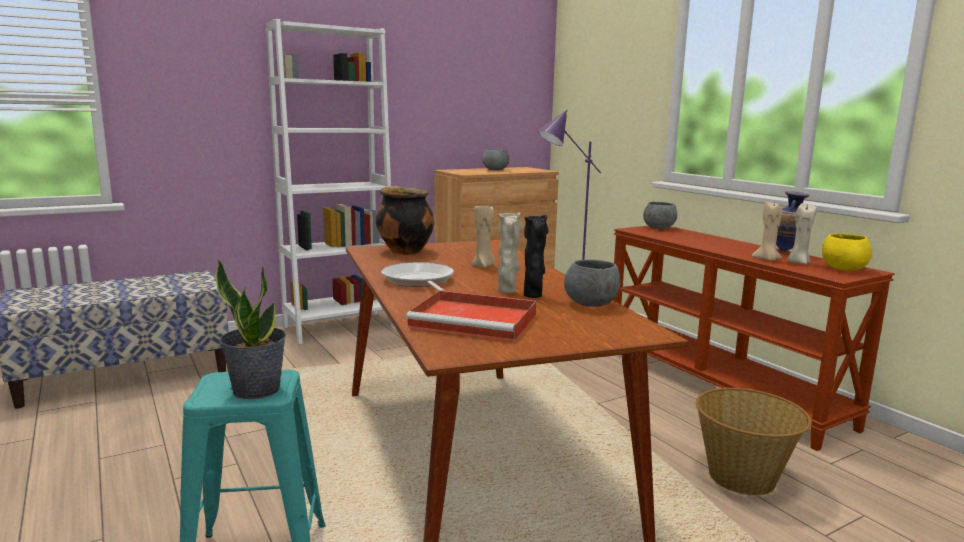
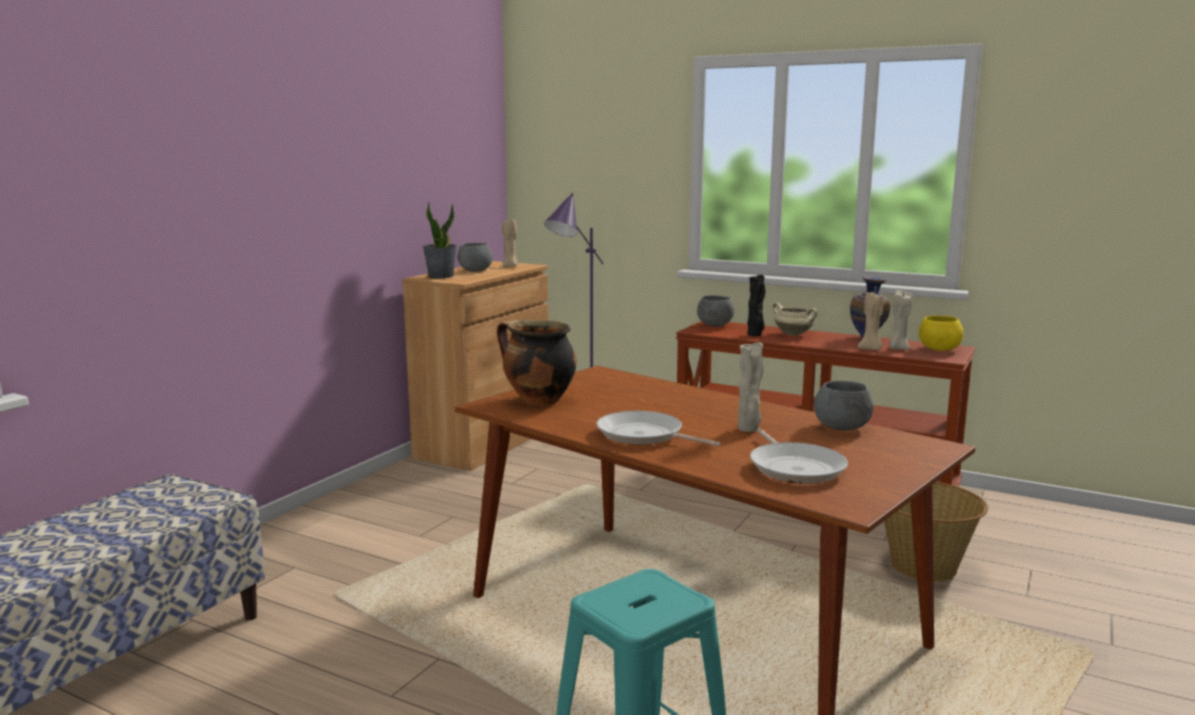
camera: 30 degrees left, 0 degrees up
(256, 389) = (662, 599): potted plant -> potted plant (440, 276)
(340, 327) = (329, 515): white bookcase -> none
(476, 320) = (795, 467): red tray -> frying pan
(483, 266) = (661, 404): beige candle -> beige candle (510, 266)
(533, 296) = (780, 429): black vase -> black vase (755, 335)
(716, 241) = (794, 334): none -> beige cooking pot

